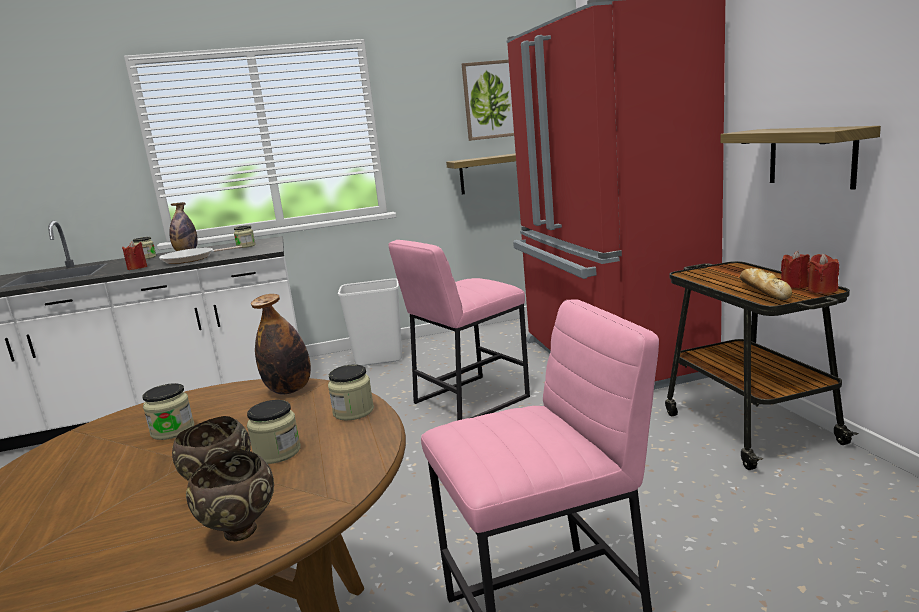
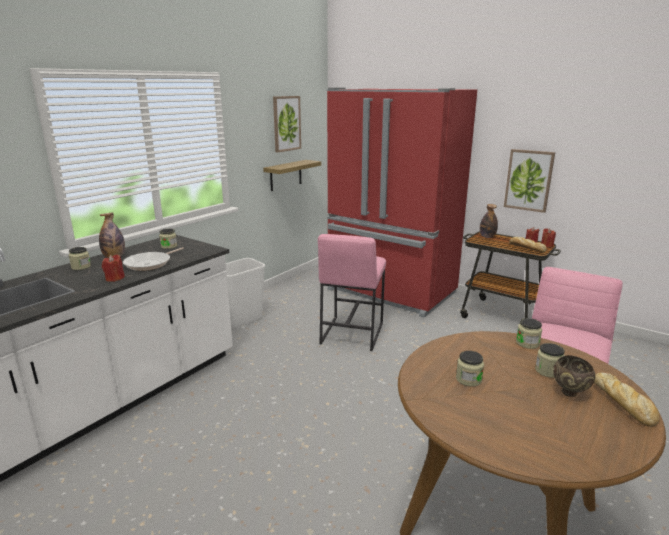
camera: 40 degrees left, 5 degrees up
(241, 533) = (624, 403): brown bowl -> bread
(289, 390) = (466, 342): bottle -> bottle (487, 237)
(811, 156) = (528, 180): shelf -> picture

